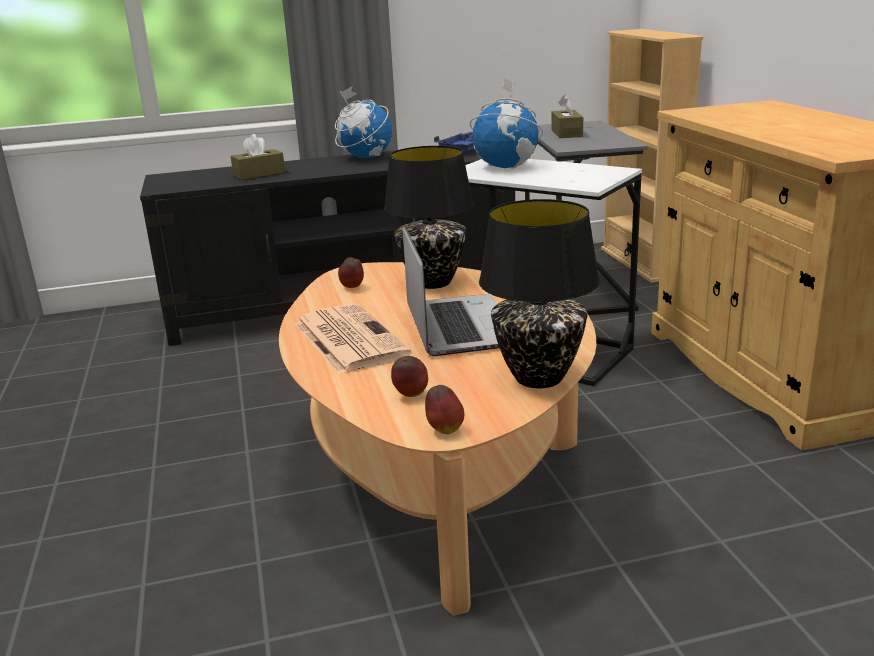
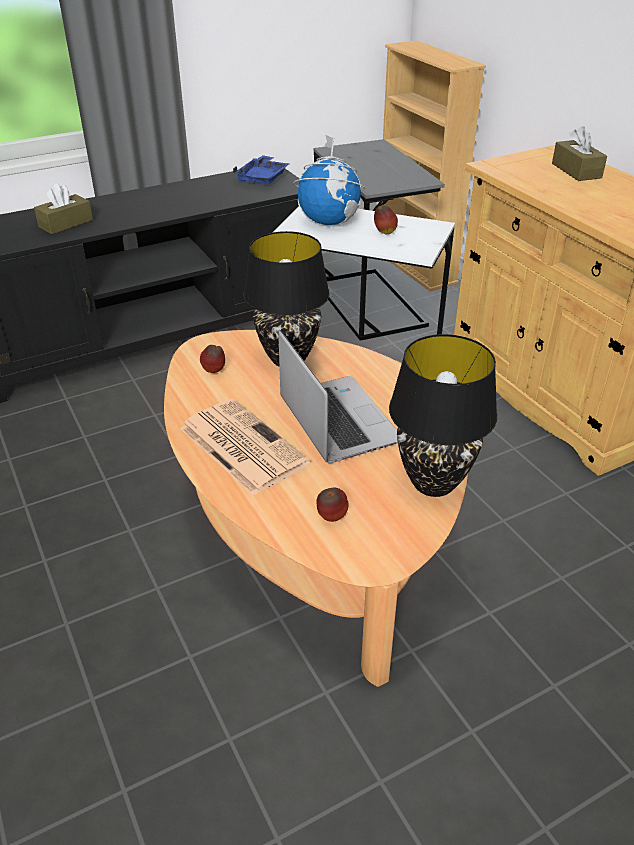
camera: 15 degrees left, 15 degrees up
(365, 157) = (166, 192): globe -> none
(444, 430) = (379, 559): apple -> apple (384, 232)
(566, 133) = (361, 162): brown tissue box -> brown tissue box (576, 171)

